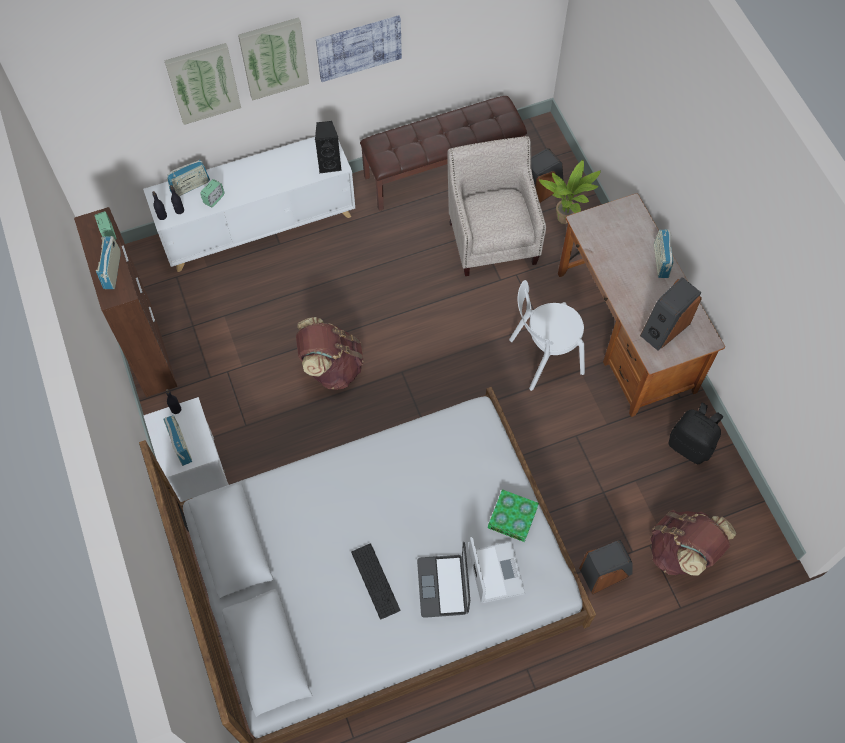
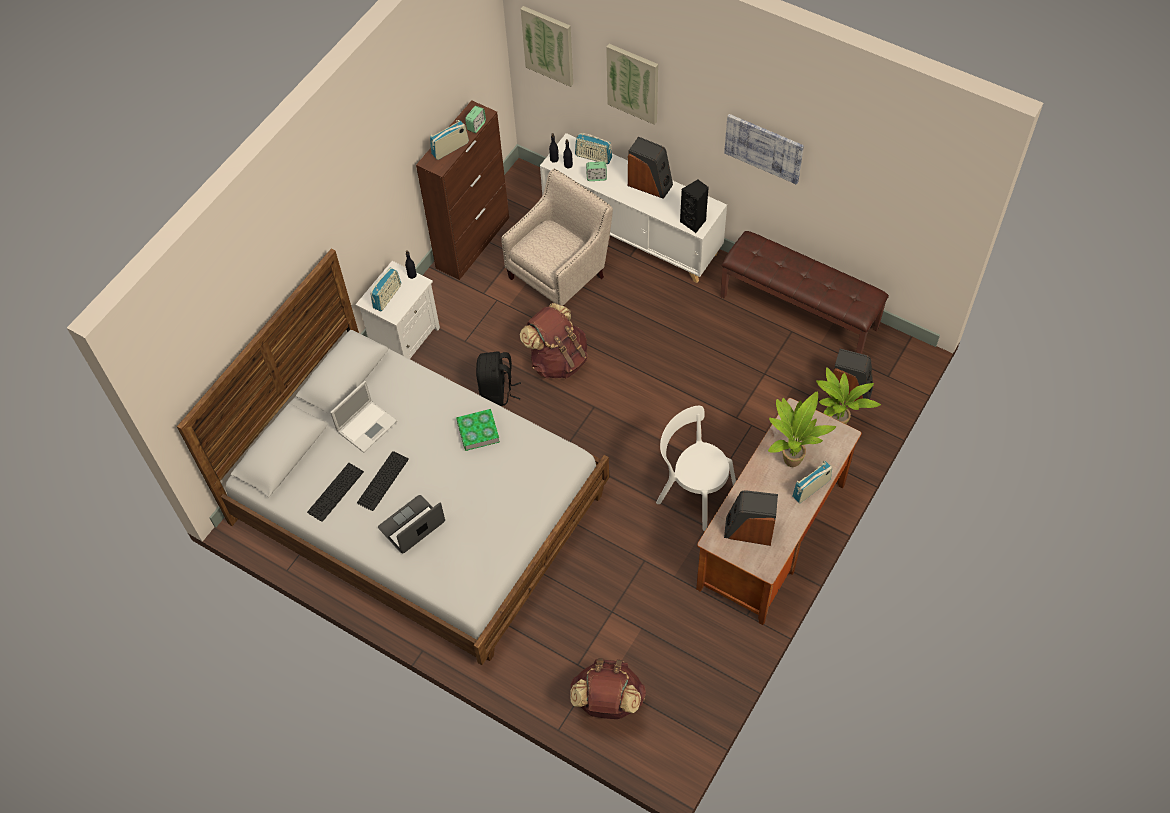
camera: 55 degrees right, 5 degrees down
(274, 58) = (692, 104): picture -> picture (548, 45)
(352, 630) = (335, 492): none -> keyboard
(493, 236) = (771, 386): beige armchair -> beige armchair (560, 273)
(495, 571) = (450, 551): laptop -> laptop (367, 425)
(512, 517) = (503, 535): book -> book (478, 432)
(605, 572) = (544, 656): speaker -> speaker (650, 184)
(622, 256) = (790, 459): none -> potted plant
(690, 445) = (709, 650): black backpack -> black backpack (497, 392)

